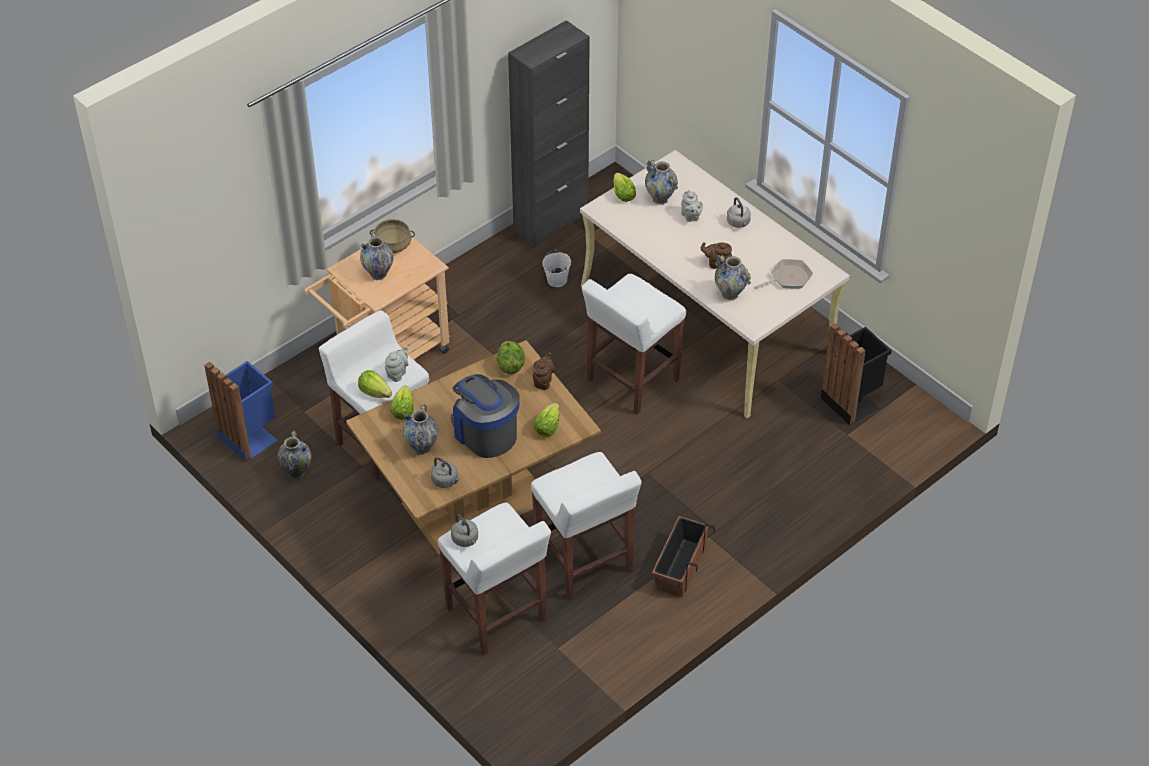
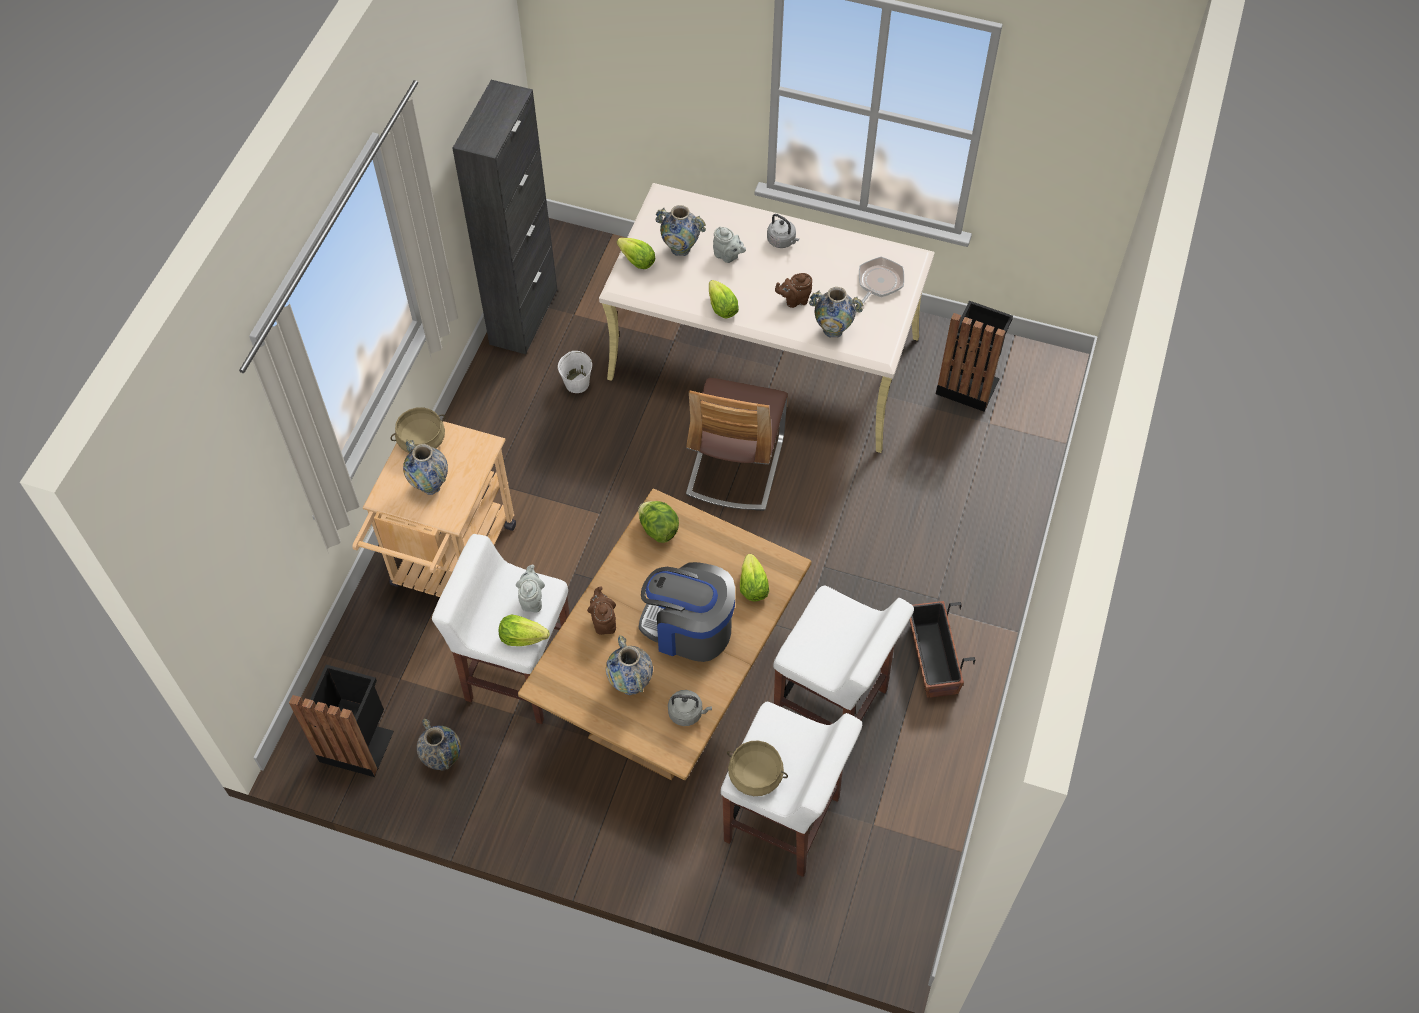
camera: 30 degrees left, 10 degrees up
(249, 436) = (357, 743): blue trash can -> black trash can
(403, 411) = (576, 647): lettuce -> lettuce (722, 308)
(465, 540) = (756, 774): grey kettle -> beige cooking pot
(543, 381) = (708, 530): brown teapot -> brown teapot (603, 622)
(631, 381) = (735, 466): white stool -> chair

